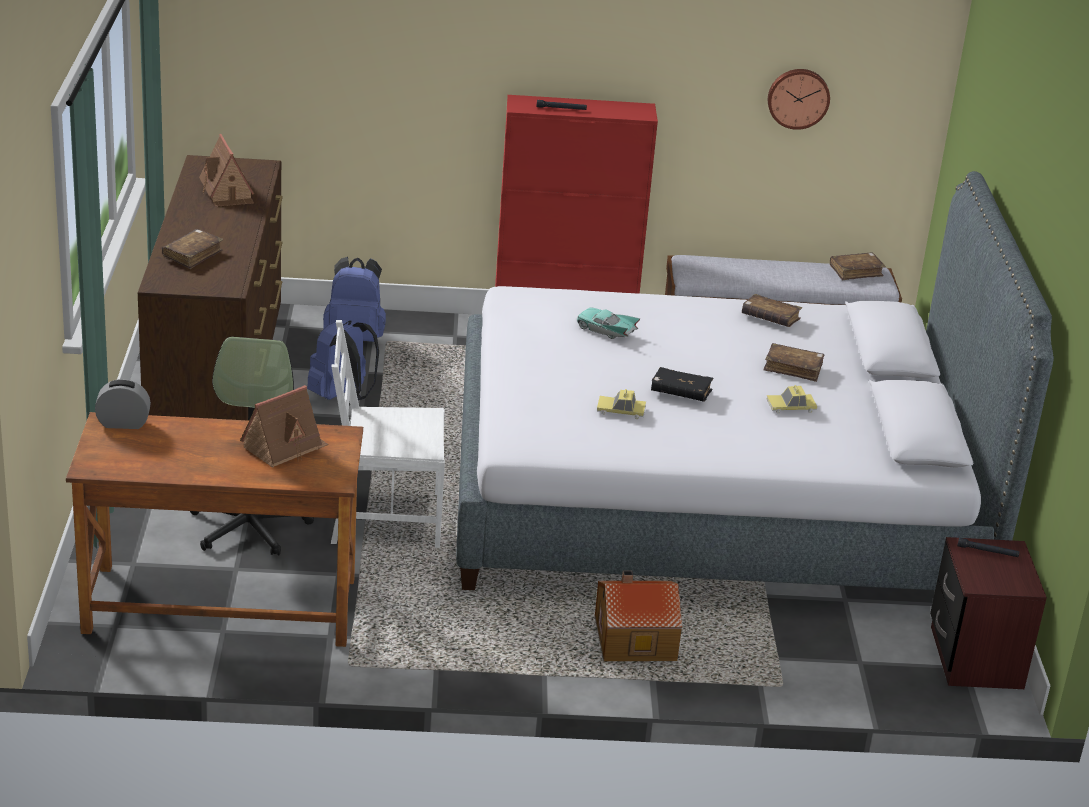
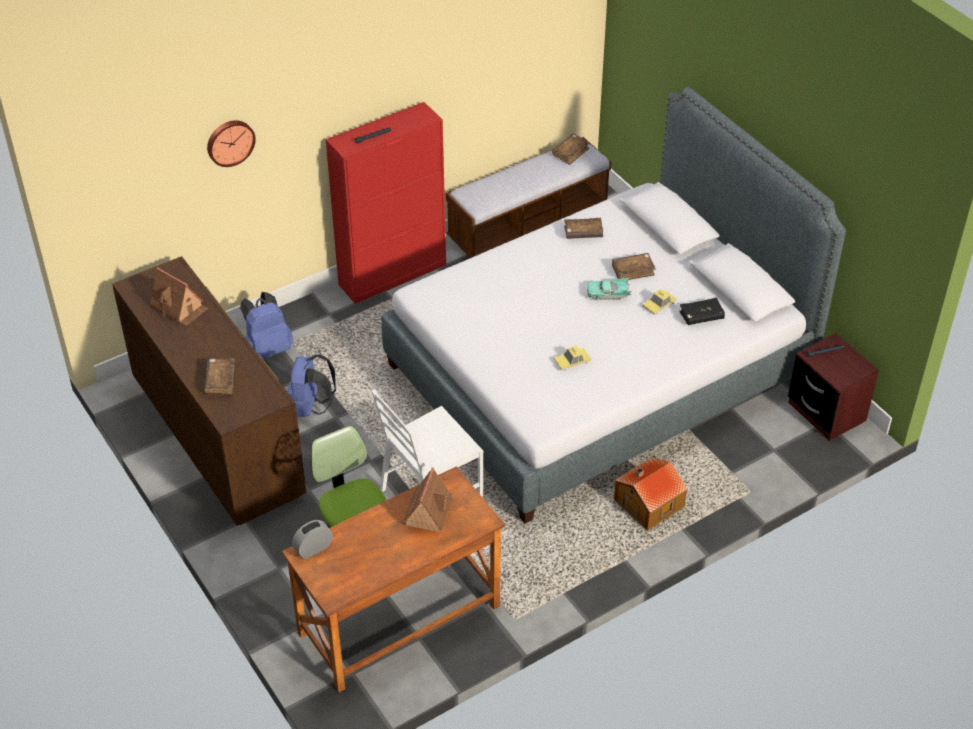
camera: 30 degrees left, 15 degrees up
(606, 330) = (504, 297): turquoise toy car -> turquoise toy car (608, 294)
(680, 392) = (591, 327): black book -> black book (701, 316)
(798, 97) = (513, 57): wall clock -> wall clock (230, 142)

